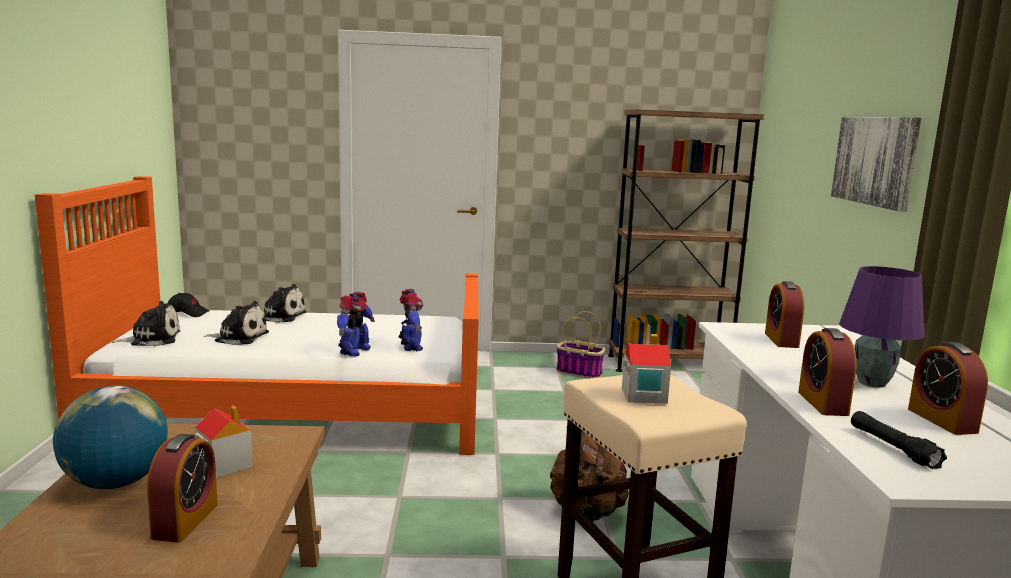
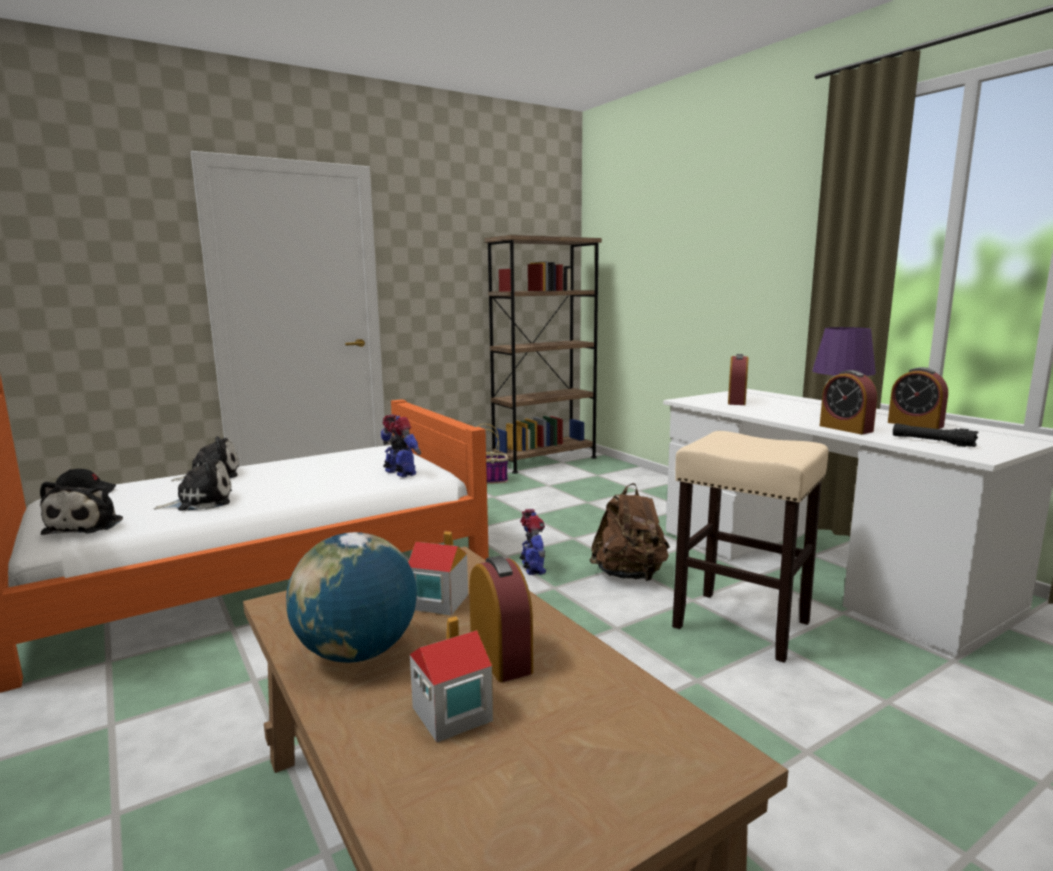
camera: 30 degrees left, 0 degrees up
(152, 339) = (87, 525): plush toy -> plush toy turned 135 degrees clockwise
(354, 351) = (352, 487): toy robot -> toy robot (532, 568)
(643, 395) = (748, 446): toy house -> toy house (451, 714)
(781, 340) = (736, 401): alarm clock -> alarm clock turned 135 degrees counterclockwise
(875, 160) = (736, 262): picture -> none

